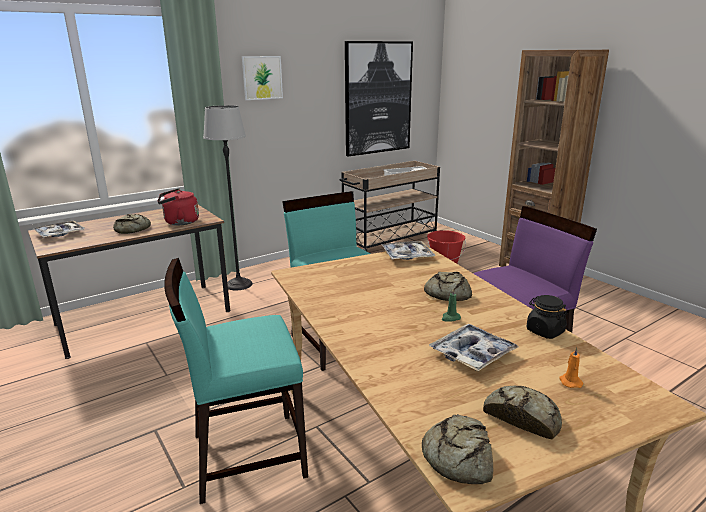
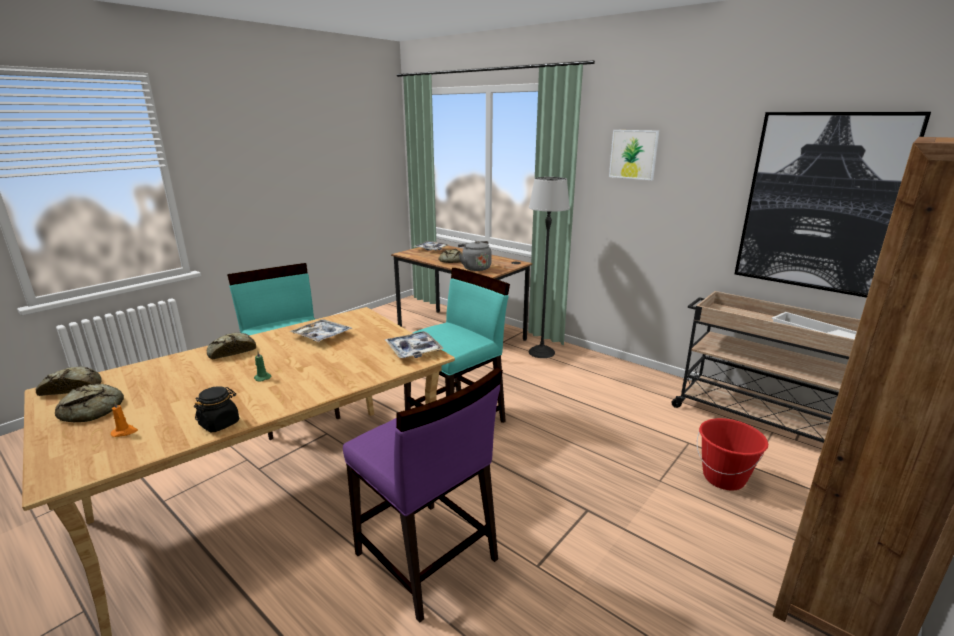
camera: 75 degrees right, 0 degrees up
(179, 222) = (475, 268): red kettle -> grey kettle
(446, 293) = (316, 374): bread -> bread (231, 351)
(472, 354) = (194, 389): tray -> tray (322, 336)

